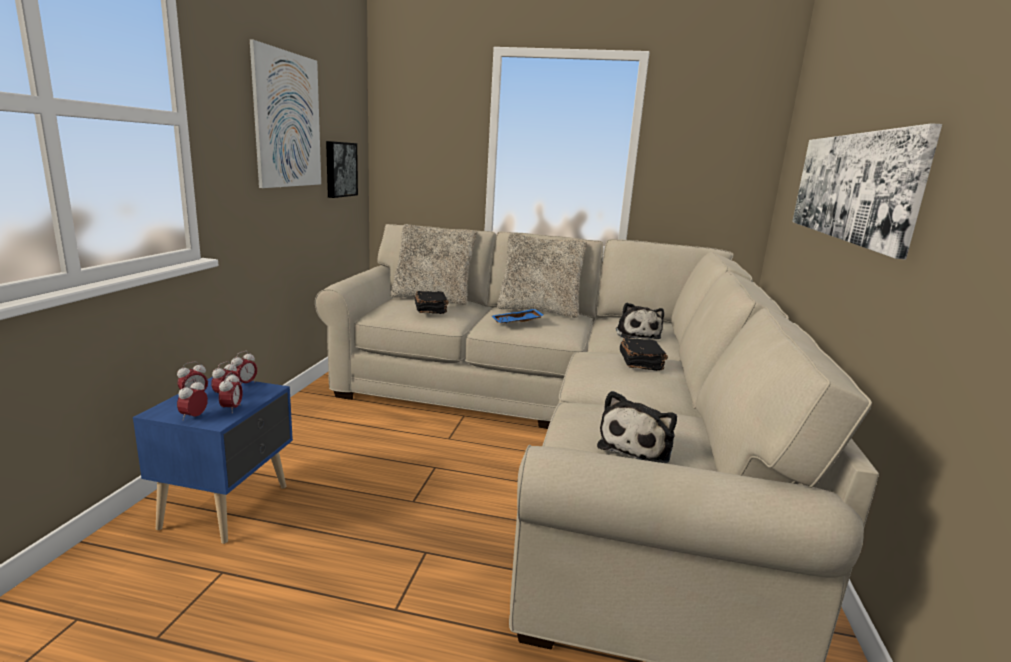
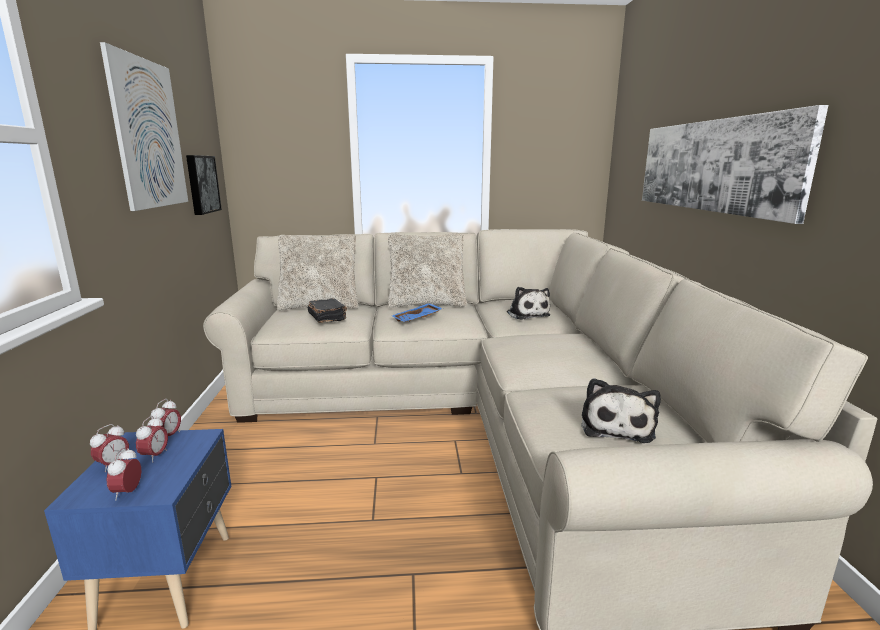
camera: 15 degrees left, 0 degrees up
(232, 409) = (170, 471): alarm clock -> none
(641, 363) = (553, 341): black book -> none

